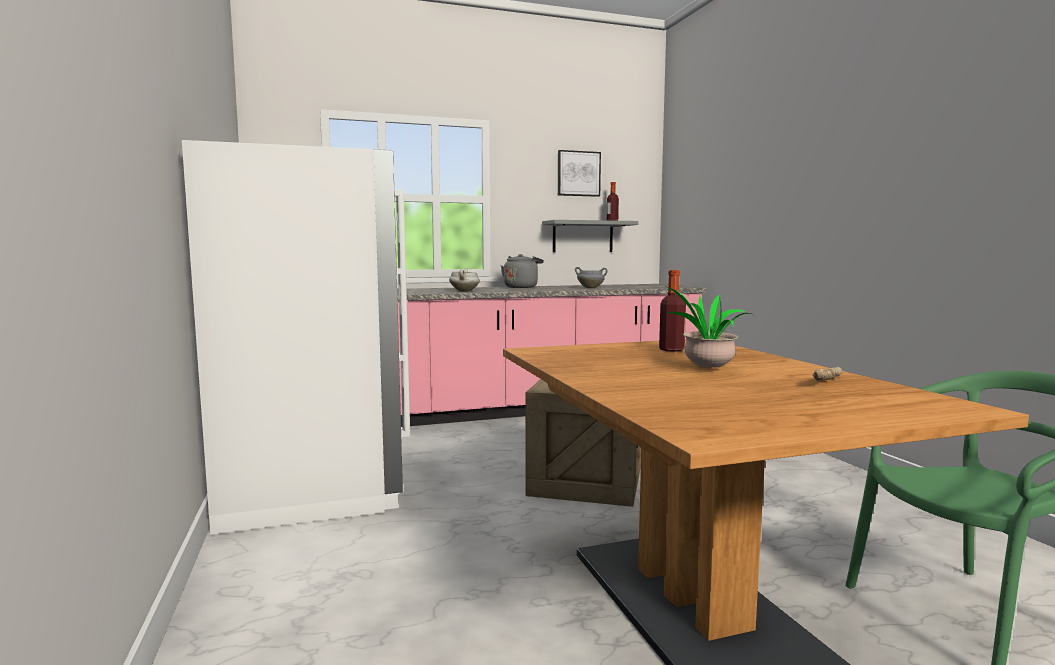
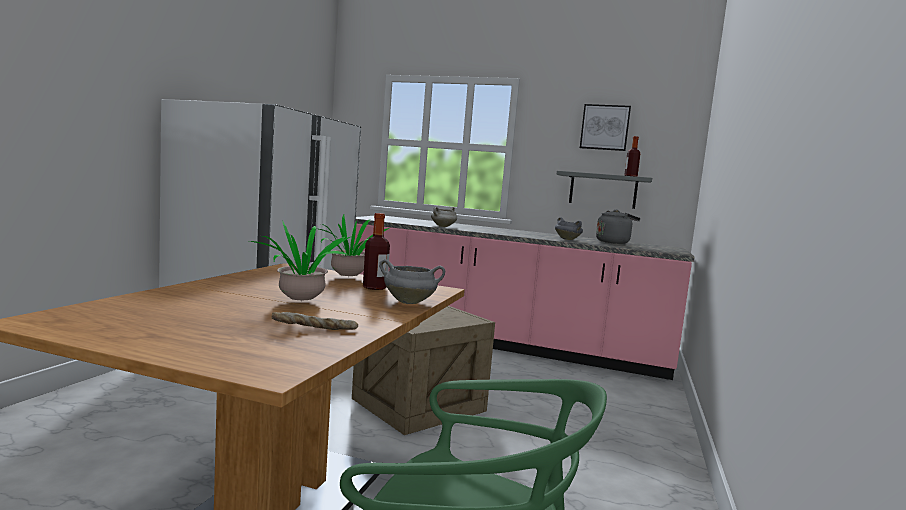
camera: 35 degrees right, 0 degrees up
(521, 287) = (514, 231): grey kettle -> grey kettle (614, 242)
(612, 347) = (349, 277): none -> potted plant
(744, 353) = (410, 302): none -> grey cooking pot

